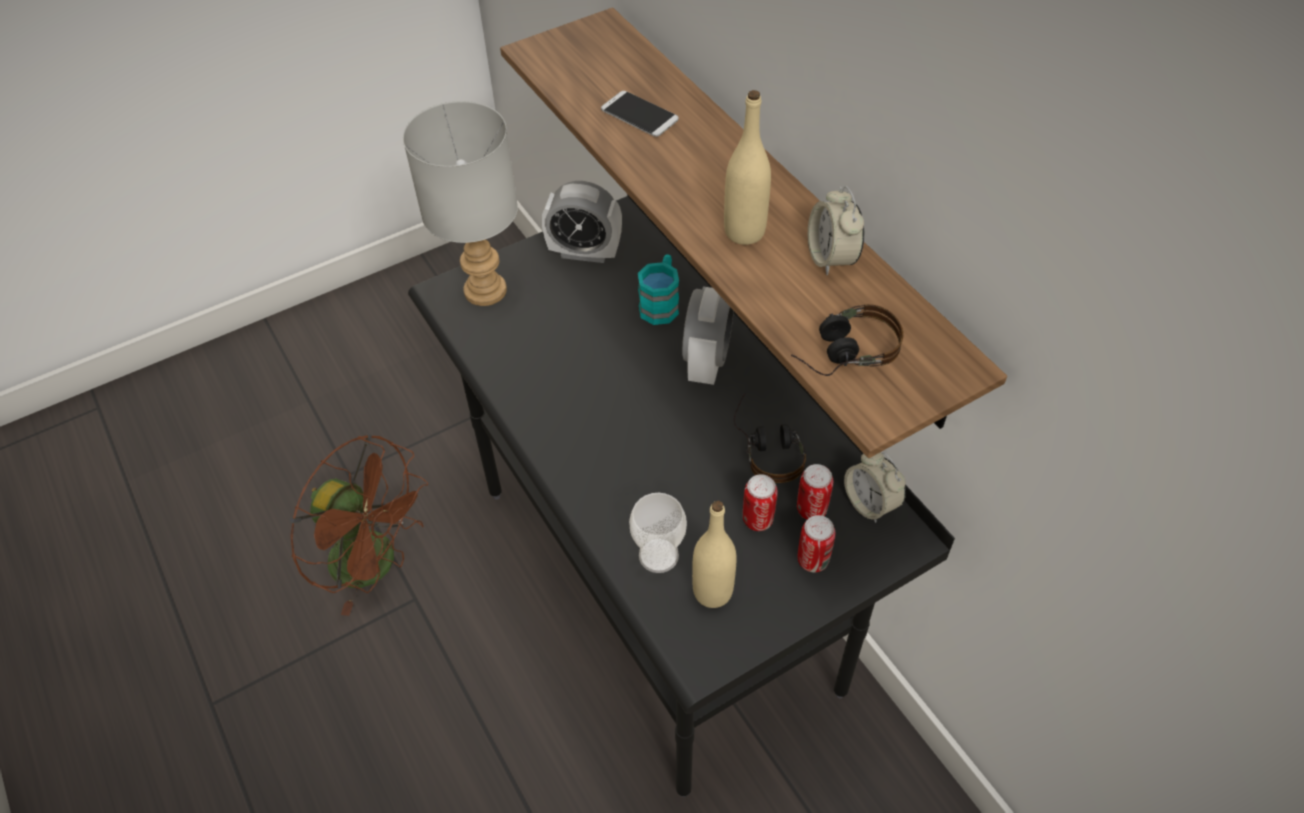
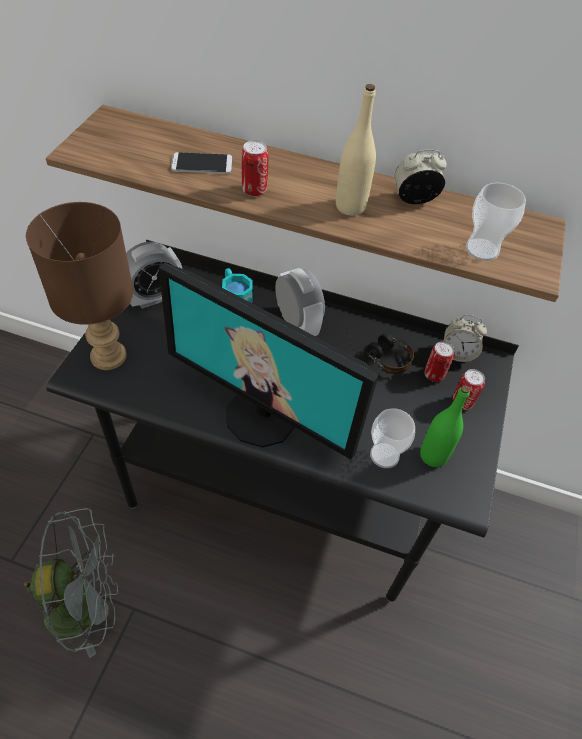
camera: 45 degrees left, 0 degrees up
(376, 564) = (86, 605): brown fan -> grey fan
(485, 292) = (109, 357): grey table lamp -> brown table lamp
(571, 435) = (261, 416): none -> monitor
(712, 592) = (433, 455): beige bottle -> green bottle
(757, 520) = (414, 398): can -> can (254, 190)
(831, 258) = (414, 199): alarm clock -> alarm clock turned 135 degrees clockwise
(840, 353) = (482, 250): headphones -> cup

